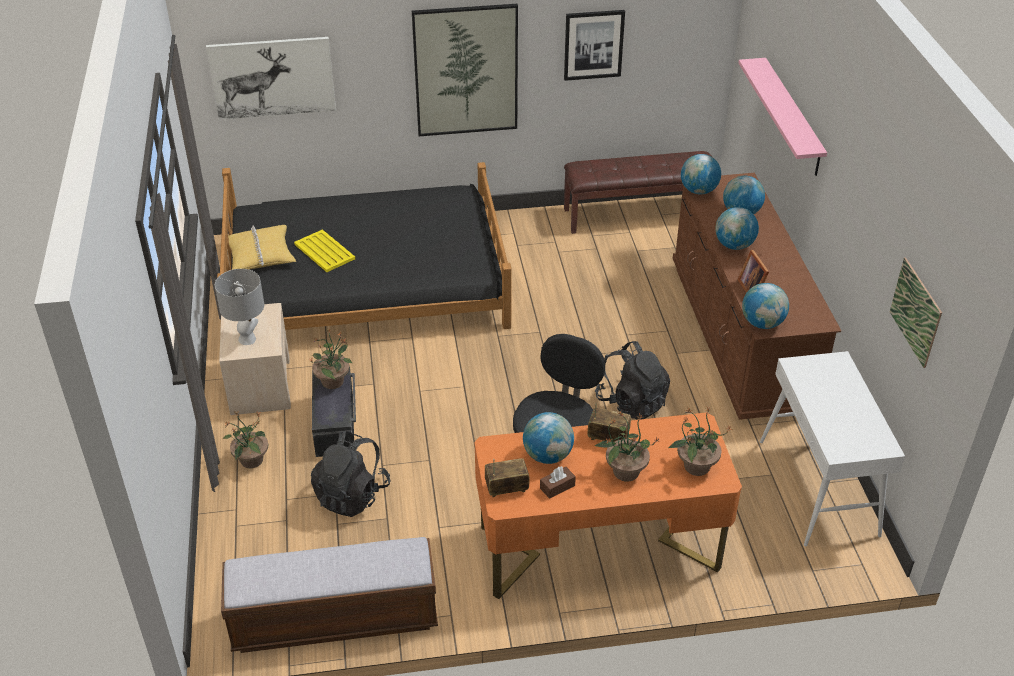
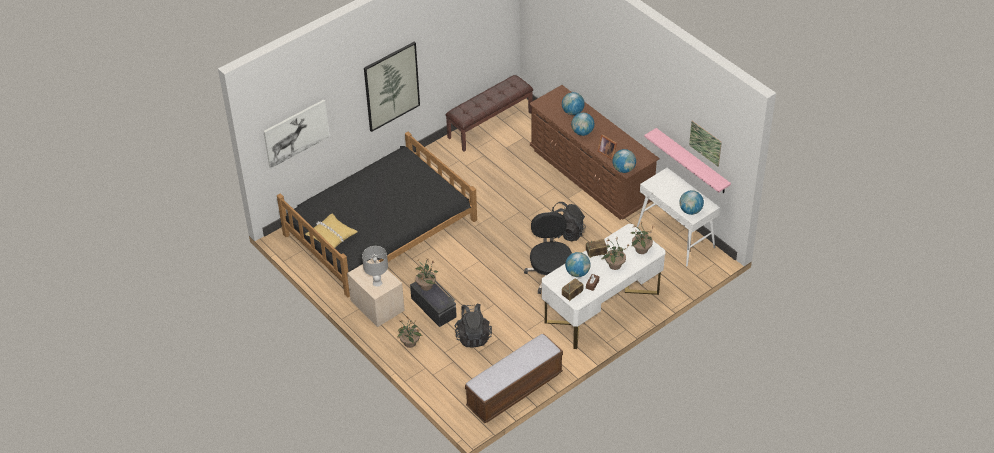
camera: 30 degrees left, 5 degrees up
(324, 252) = (364, 219): yellow tray -> none
(593, 44) = (452, 45): picture -> none
(599, 547) = (602, 307): orange desk -> white desk
(698, 191) = (543, 107): globe -> globe (690, 211)
(792, 117) = (586, 56): pink shelf -> pink shelf (692, 161)

